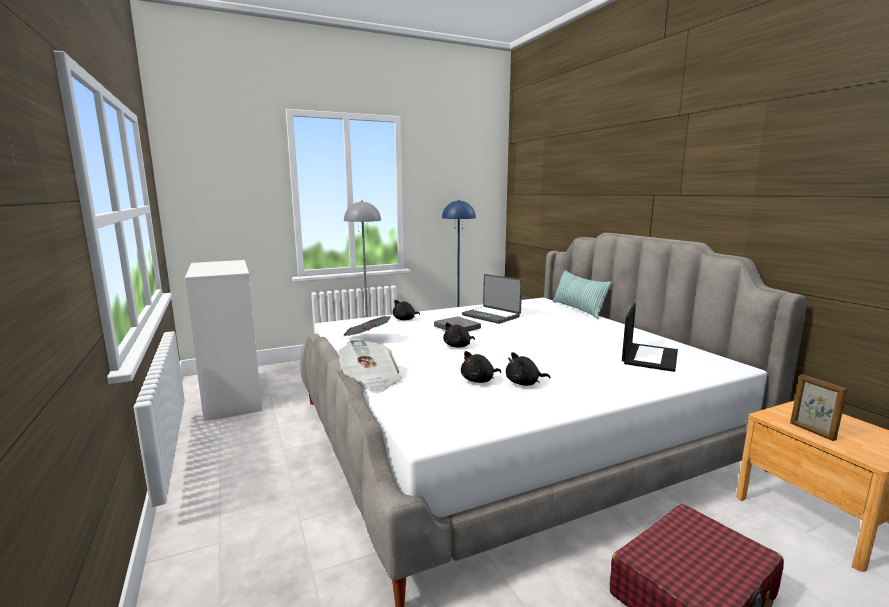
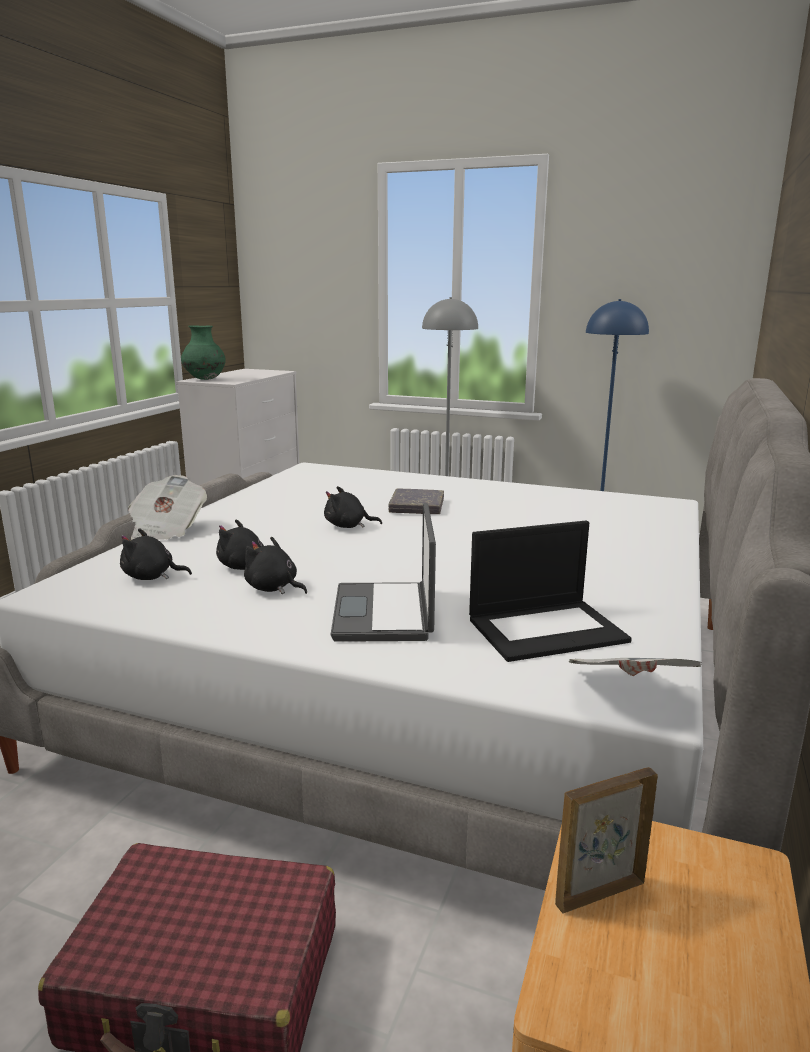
camera: 45 degrees right, 5 degrees up
(205, 273) = (205, 379): none -> green vase
(367, 339) = (290, 491): newspaper -> newspaper (628, 694)
(405, 319) = (394, 481): black plush toy -> black plush toy (151, 577)
(492, 316) = (513, 504): laptop -> laptop (385, 613)
(578, 309) = (690, 532): pillow -> none
(812, 431) = (598, 892): picture frame -> picture frame turned 45 degrees clockwise

